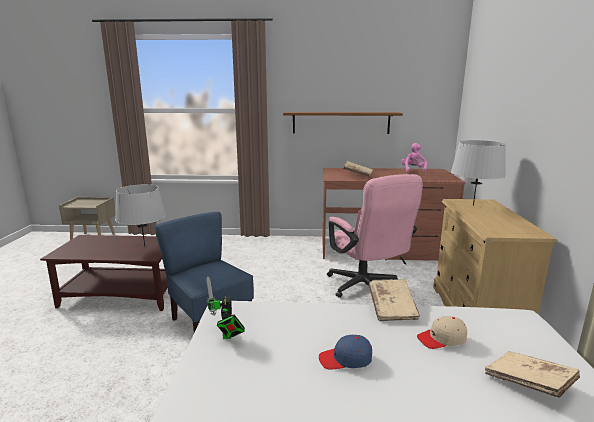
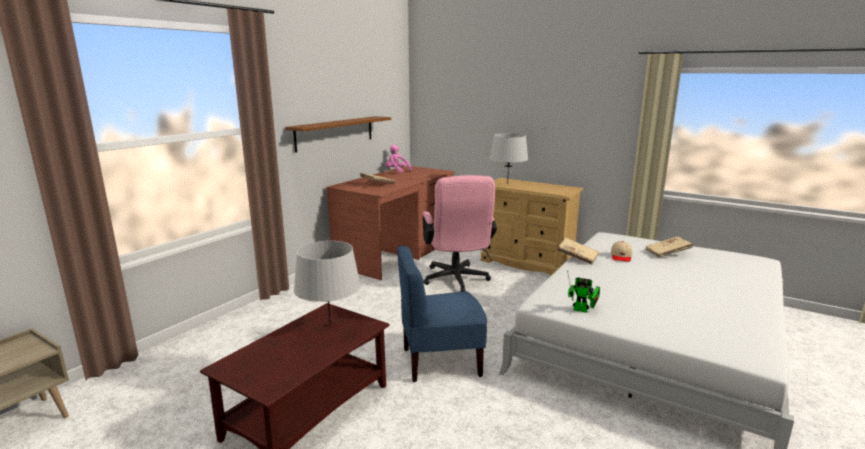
camera: 60 degrees left, 0 degrees up
(345, 359) = (632, 282): blue cap -> none
(366, 288) = (456, 281): pink office chair -> pink office chair turned 75 degrees clockwise

